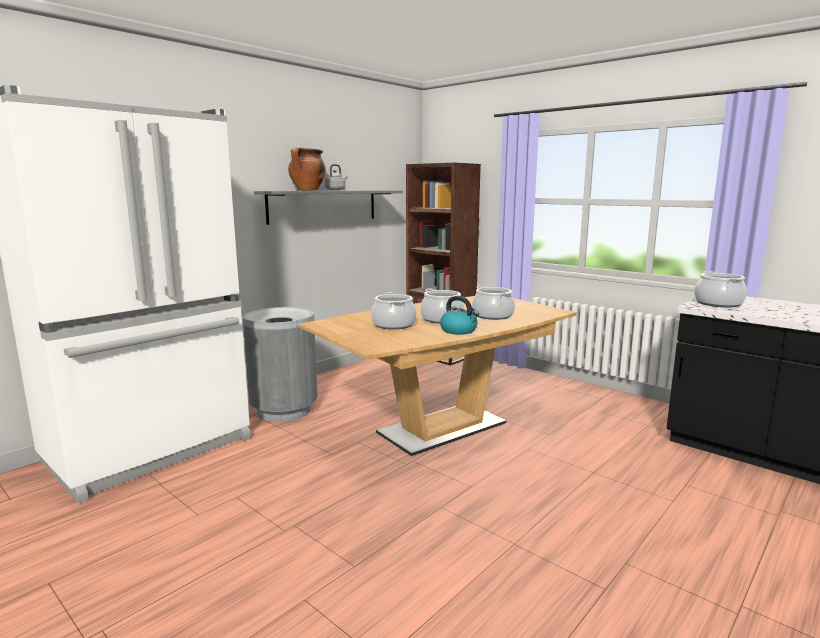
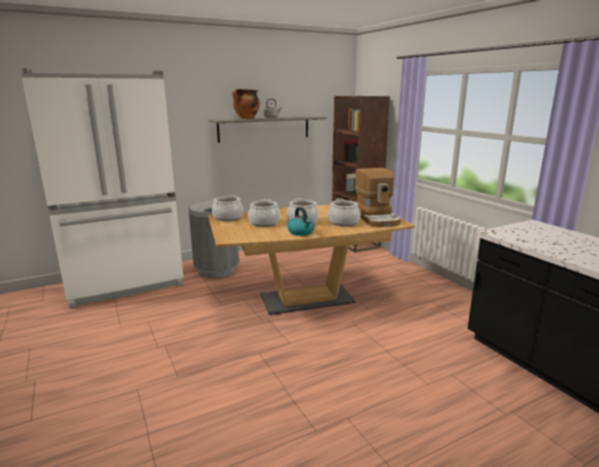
camera: 20 degrees right, 5 degrees up
(524, 308) = (377, 218): none -> coffee machine
(718, 303) = (518, 232): cooking pot -> cooking pot (228, 217)

